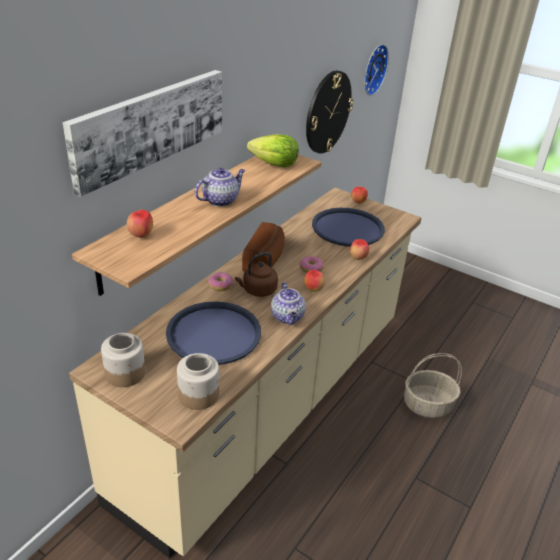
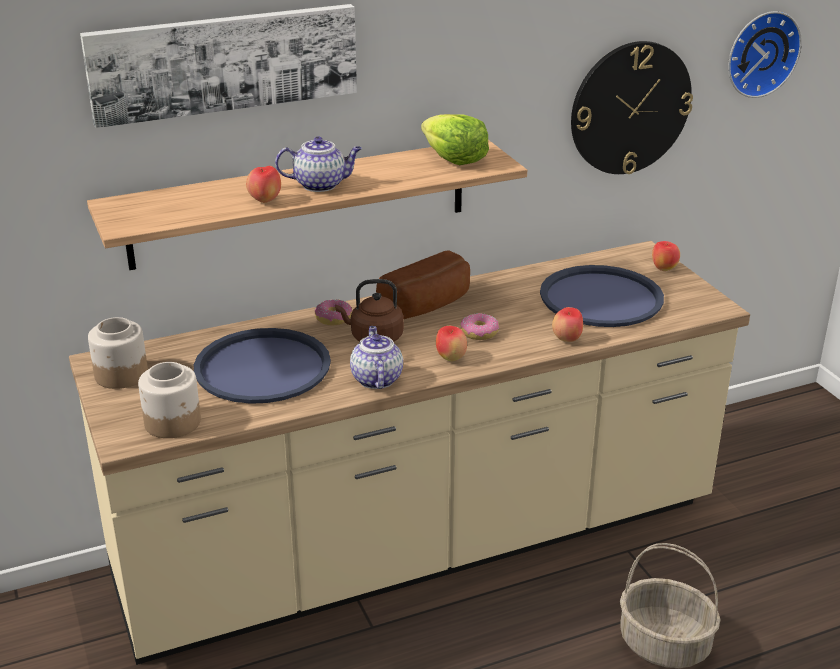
camera: 35 degrees right, 5 degrees down
(141, 236) = (178, 200): apple -> apple (264, 201)
(288, 317) = (376, 379): teapot -> teapot turned 150 degrees clockwise

